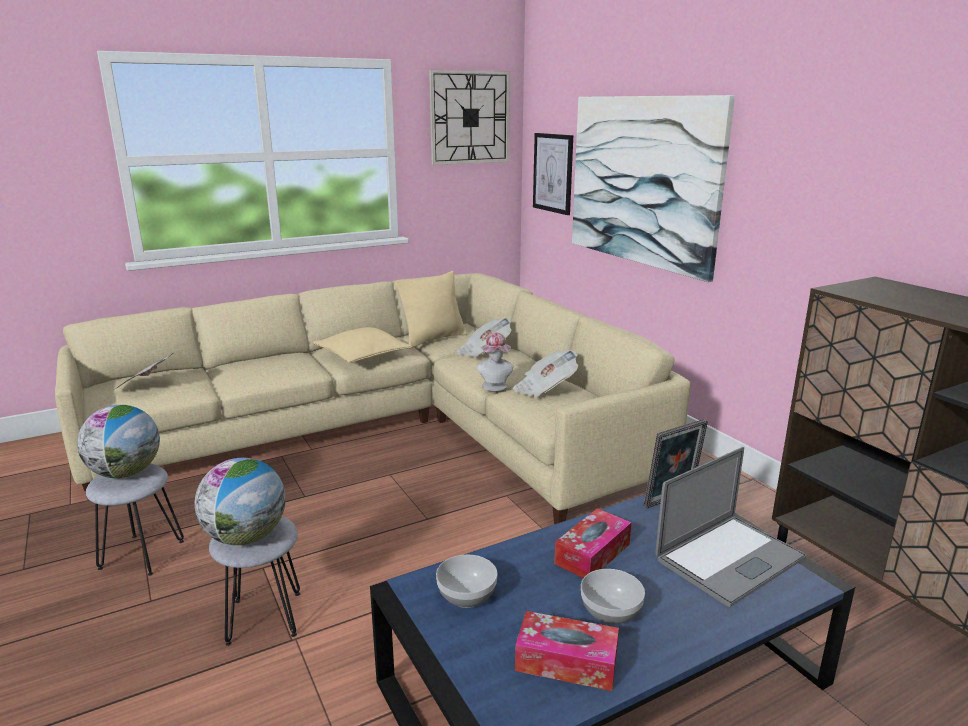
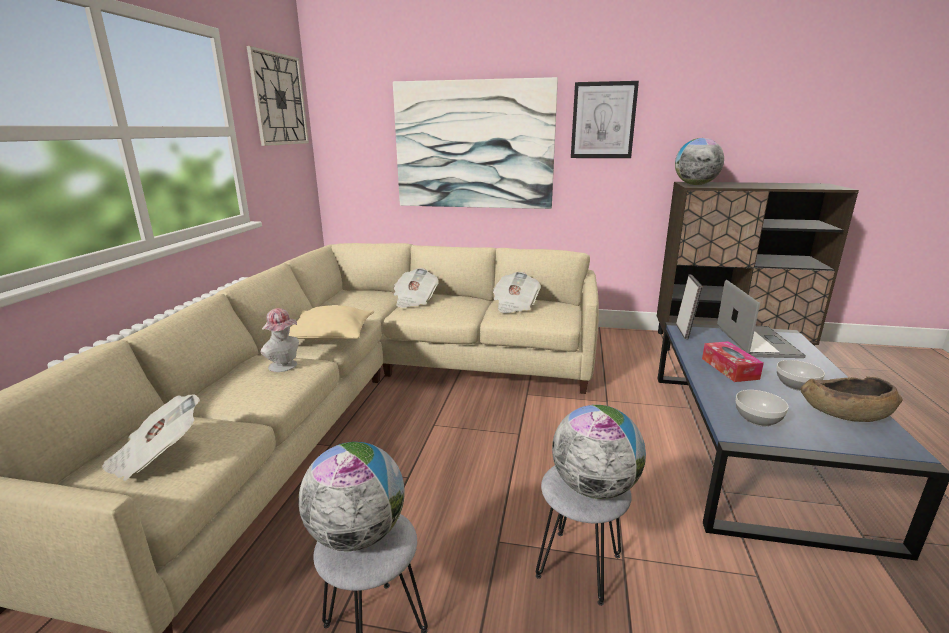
camera: 50 degrees left, 0 degrees up
(433, 339) = (353, 306): beige pillow -> none
(495, 387) = (479, 317): hat -> hat (285, 366)
(553, 173) = (362, 149): picture -> picture (603, 120)
(566, 662) = (844, 413): tissue box -> brown bowl
(862, 288) = (695, 184): none -> globe

